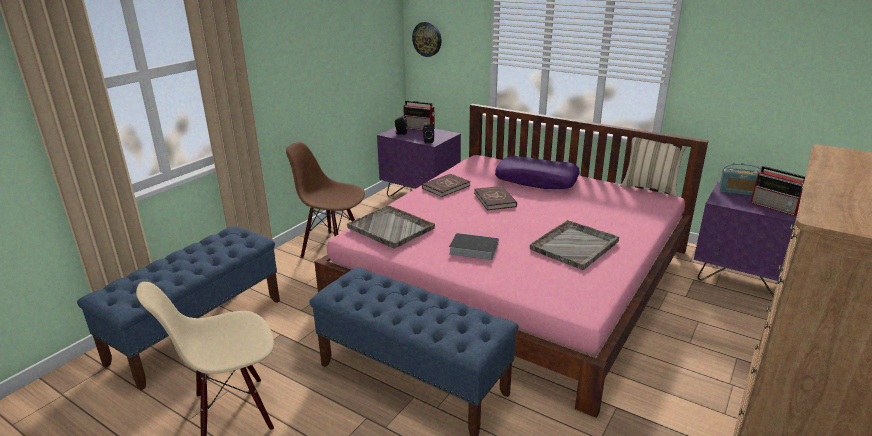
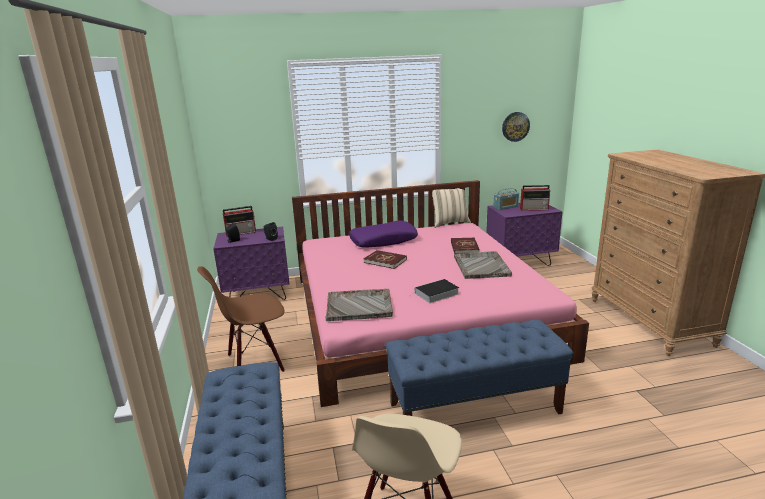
camera: 45 degrees left, 5 degrees down
(427, 39) = (224, 149): wall clock -> wall clock (515, 126)
(446, 187) = (334, 266): red book -> red book (464, 247)

